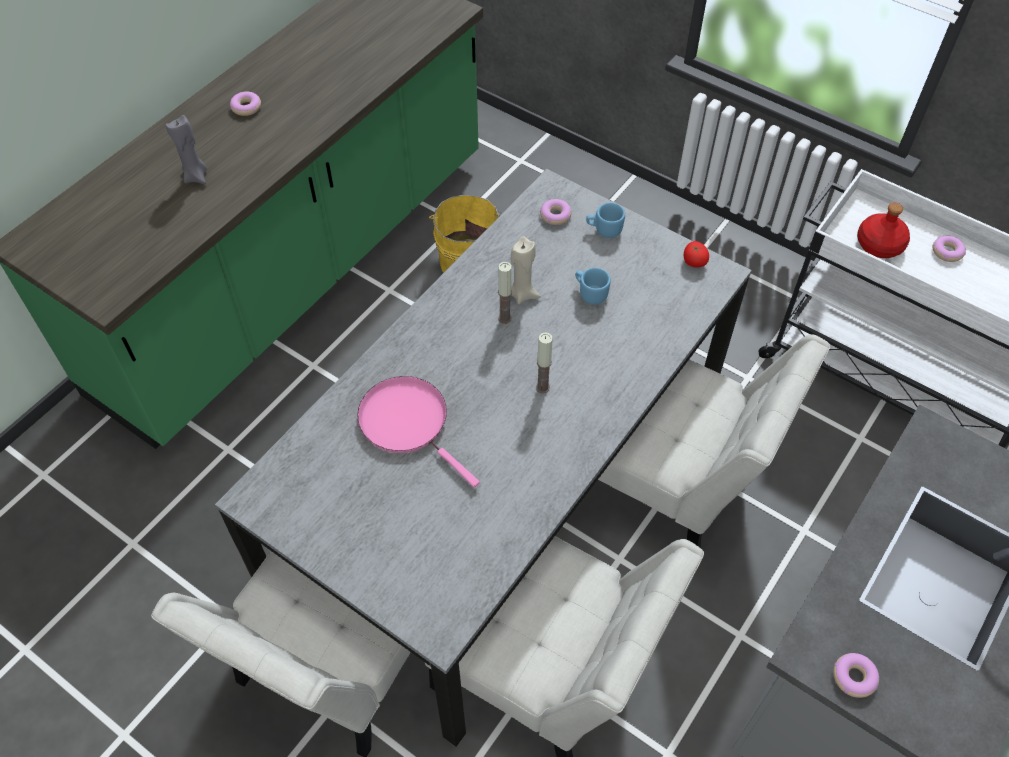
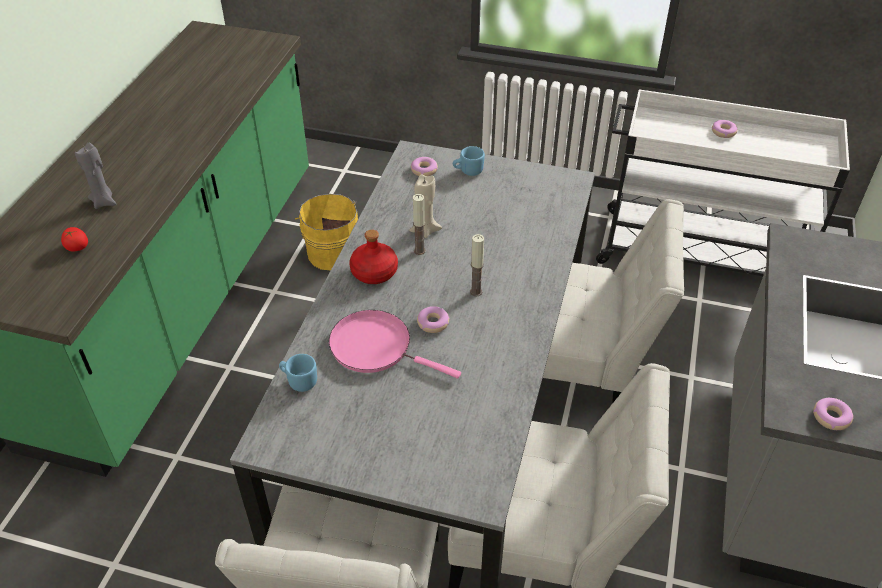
camera: 20 degrees left, 10 degrees down
(246, 107) = (127, 142): donut -> donut (433, 323)
(590, 293) = (479, 216): blue mug -> blue mug (299, 381)
(694, 262) = (549, 177): tomato -> tomato (77, 247)
(878, 244) = (673, 138): red bottle -> red bottle (373, 272)

